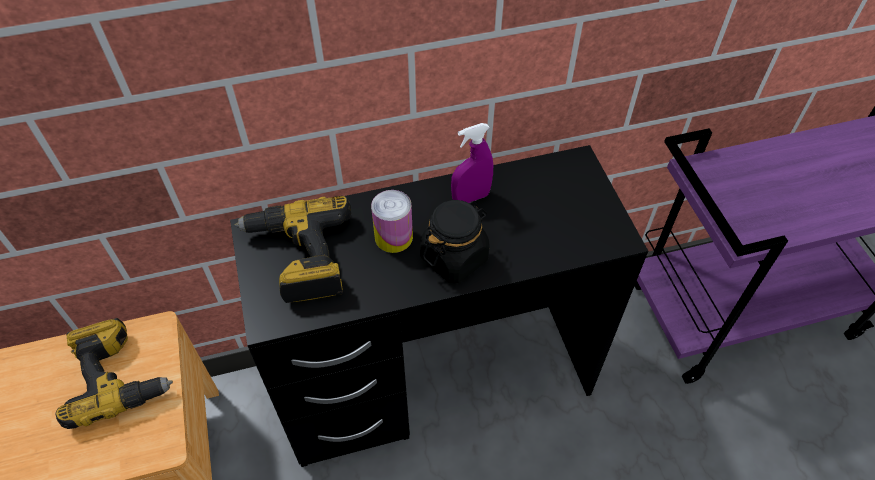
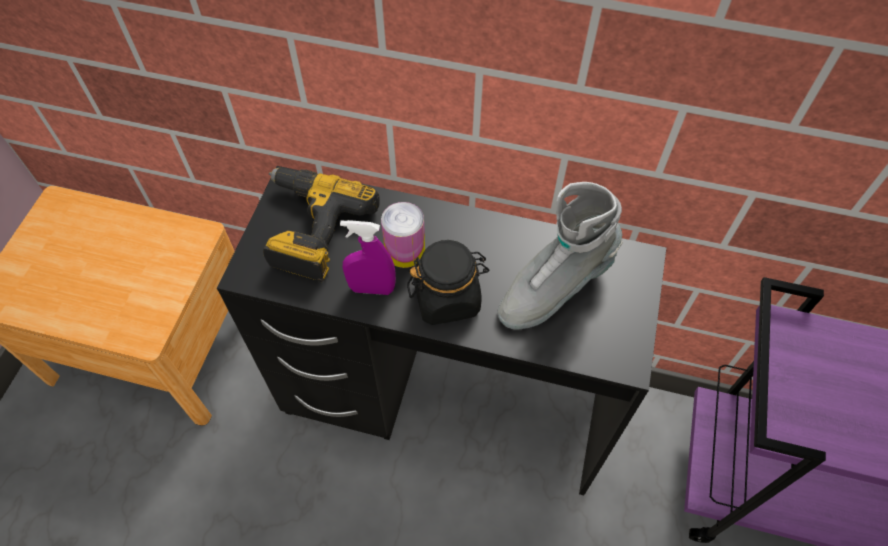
camera: 30 degrees right, 5 degrees up
(118, 377) = (148, 260): power drill -> none
(471, 198) = (504, 246): purple spray bottle -> purple spray bottle (372, 288)
(530, 211) = (553, 287): none -> grey boot

